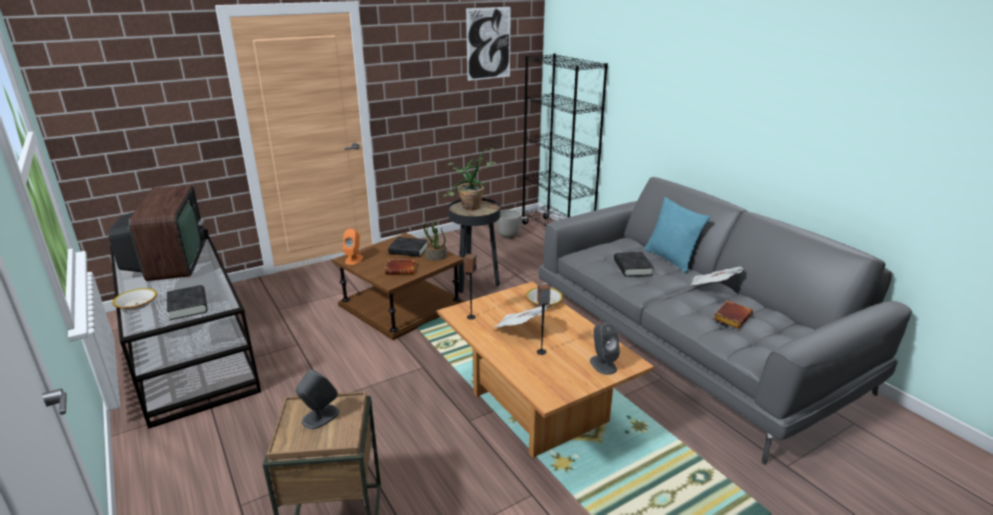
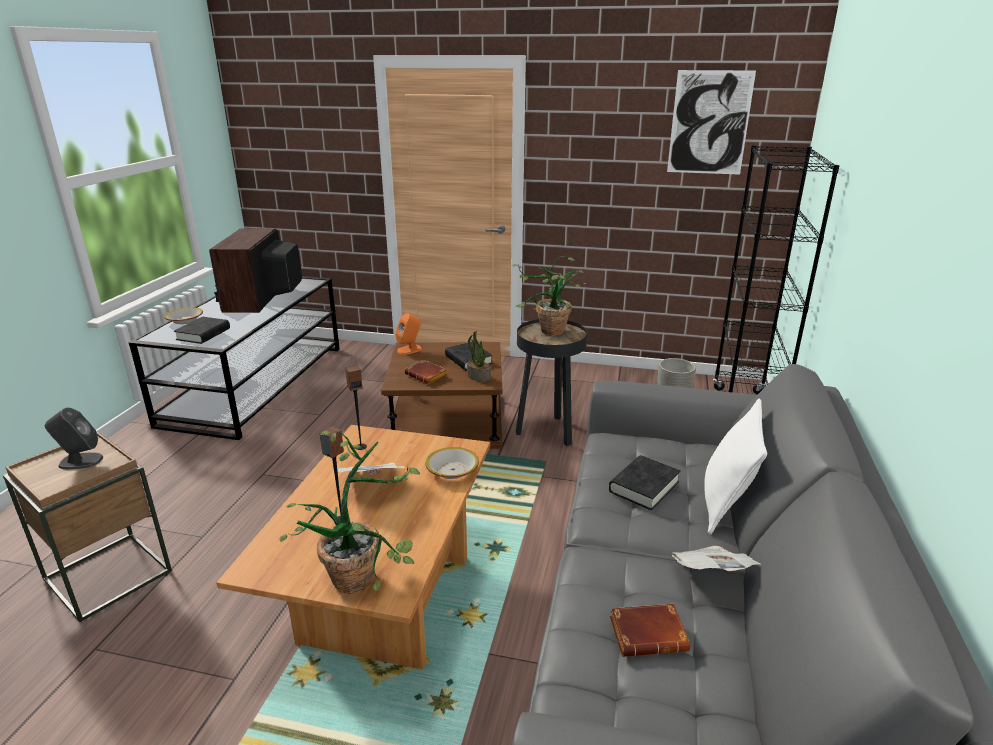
camera: 45 degrees right, 0 degrees up
(171, 262) = (261, 297): television -> television turned 150 degrees clockwise
(603, 364) = (364, 575): grey speaker -> potted plant
(670, 259) = (725, 504): turquoise pillow -> white pillow

